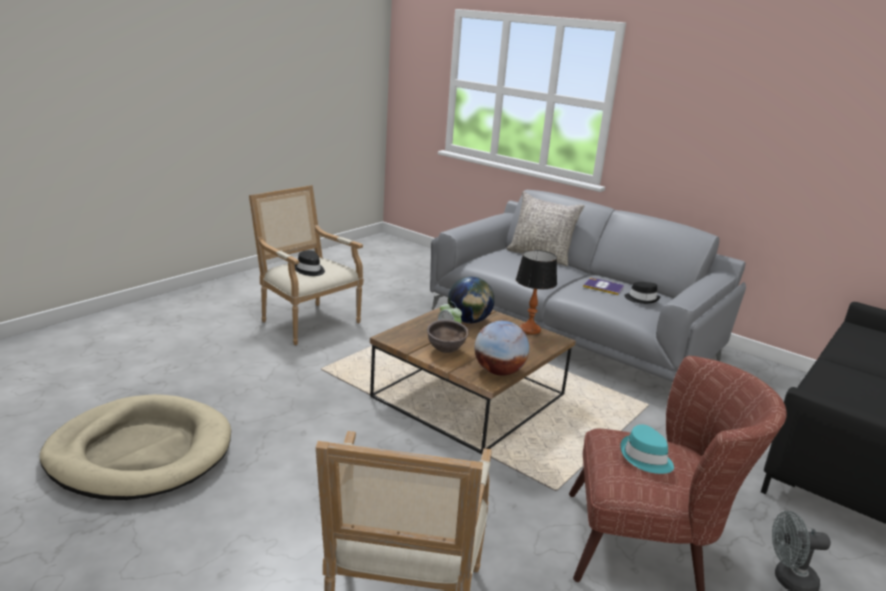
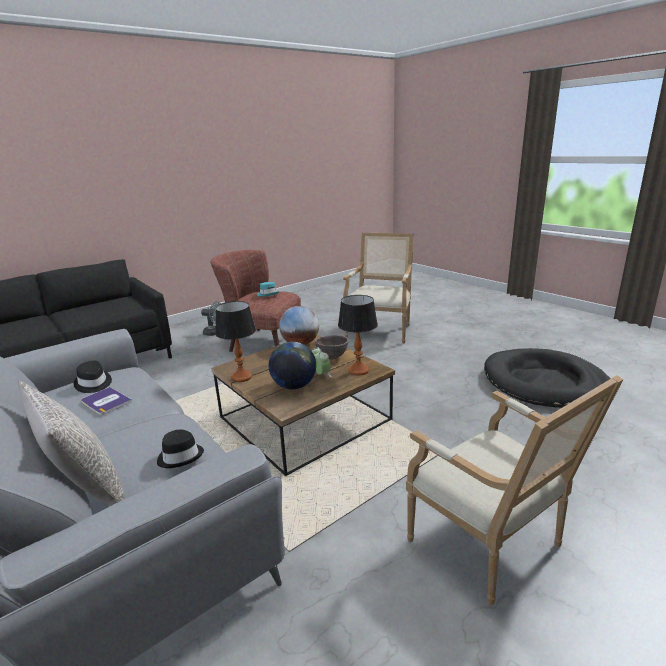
camera: 165 degrees left, 0 degrees up
(140, 453) = (544, 383): beige dog bed -> black dog bed
(309, 270) = (490, 459): black hat -> black hat (180, 456)
(409, 336) = (359, 370): none -> table lamp

